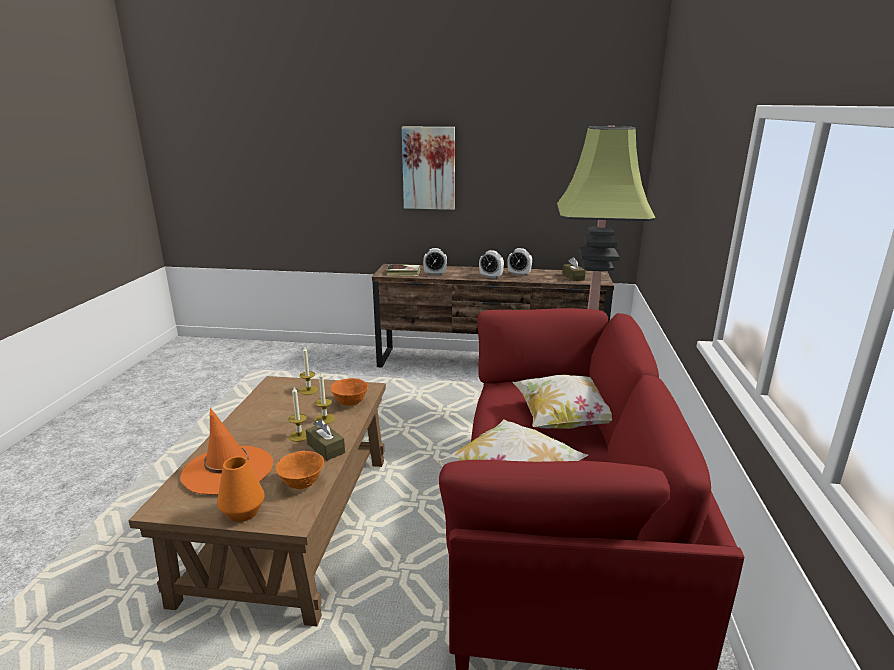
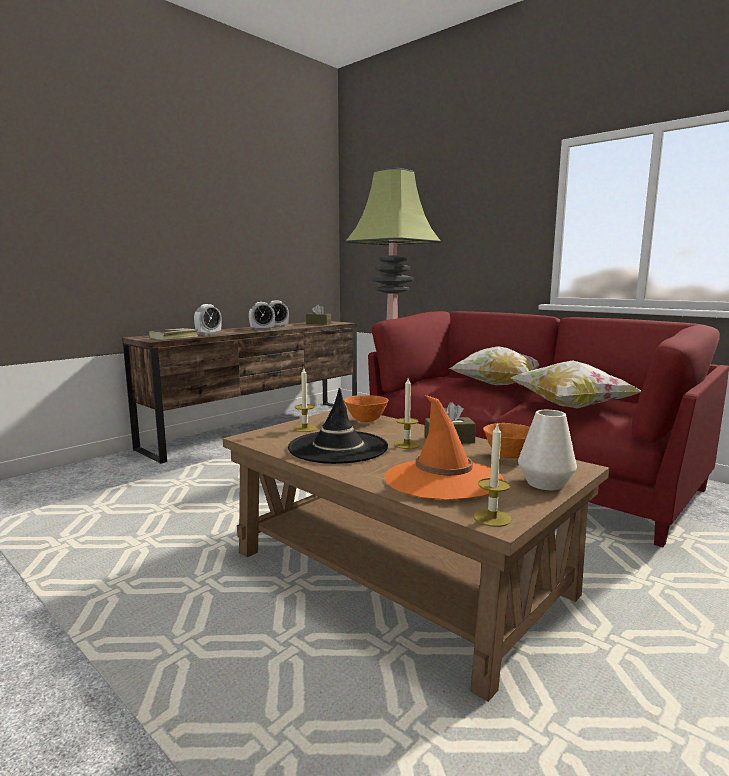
camera: 55 degrees left, 10 degrees down
(243, 512) = (545, 483): orange vase -> white vase
(273, 415) = (338, 447): none -> black hat
(325, 419) = (385, 432): candle -> candle (492, 518)
(429, 168) = (166, 219): picture -> none

